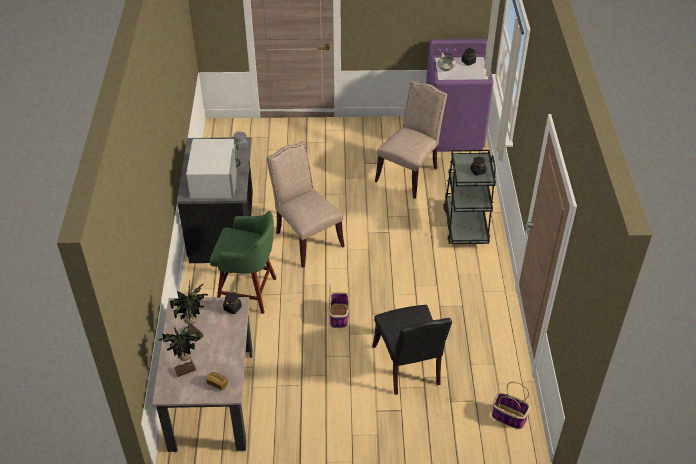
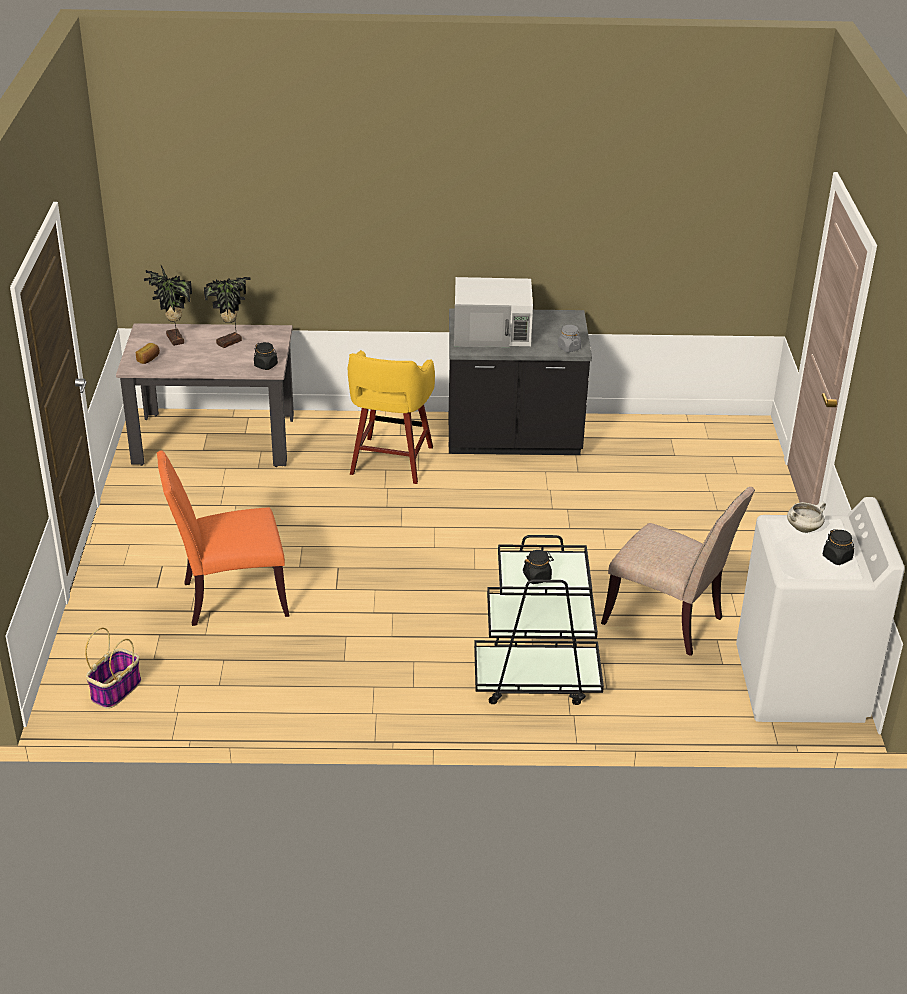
camera: 90 degrees right, 10 degrees down
(249, 292) = (390, 462): green stool -> yellow stool
(306, 238) = (498, 509): beige chair -> none
(339, 316) = (337, 537): basket -> none
(409, 367) = (230, 598): black chair -> orange chair
(453, 134) = (800, 685): purple washing machine -> white washing machine

